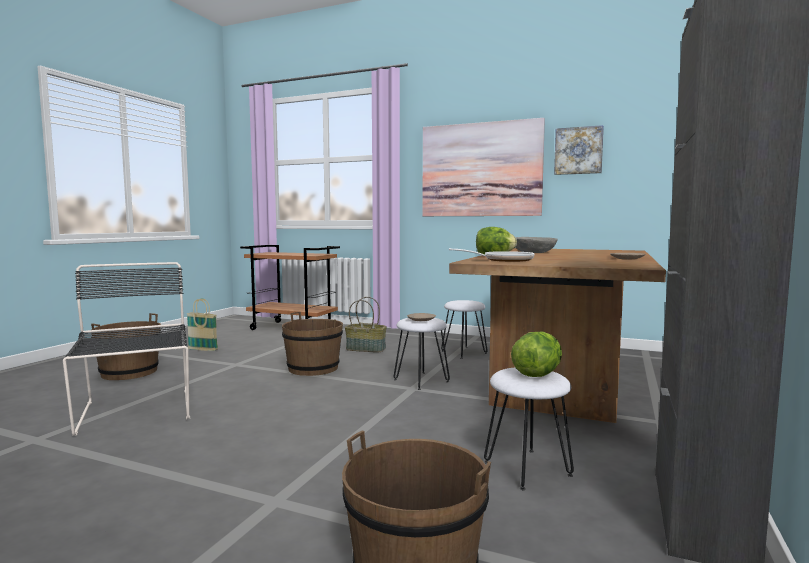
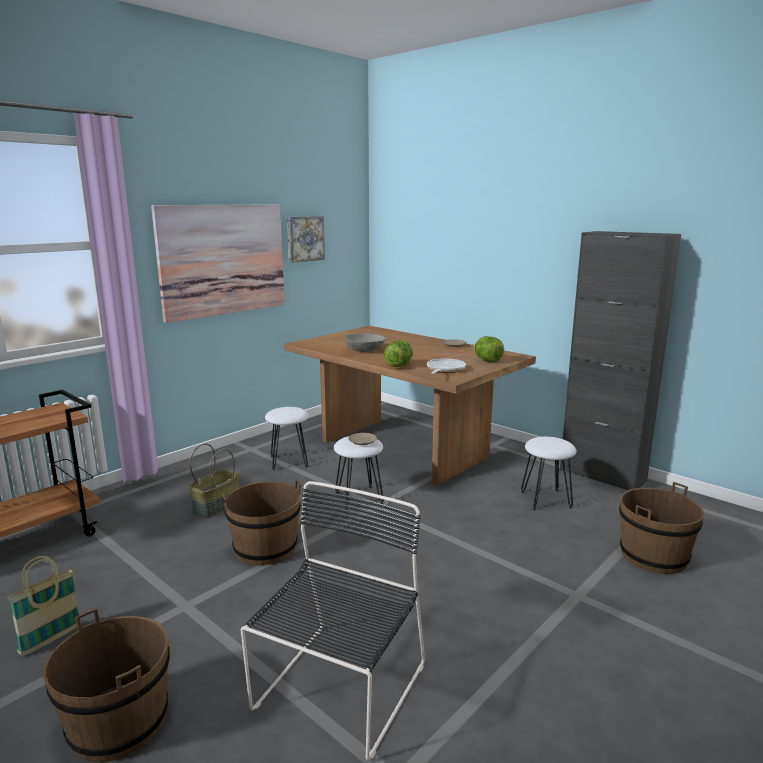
camera: 70 degrees left, 10 degrees up
(136, 412) = (338, 690): black chair -> black chair turned 120 degrees clockwise
(537, 374) = (552, 441): lettuce -> lettuce (487, 361)

